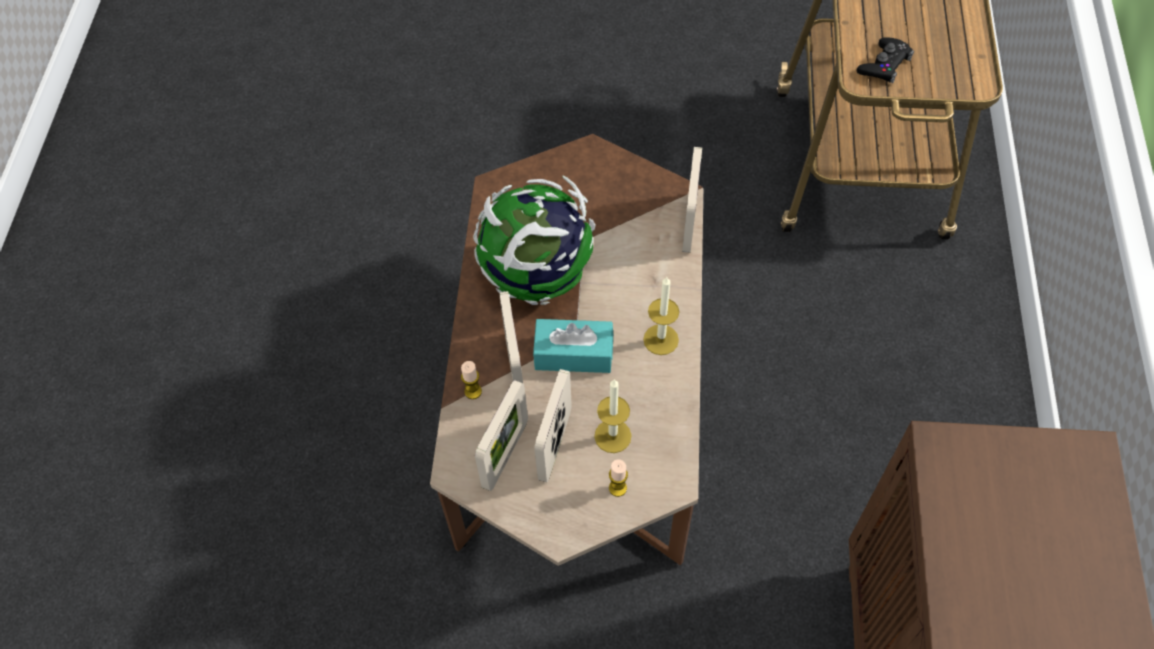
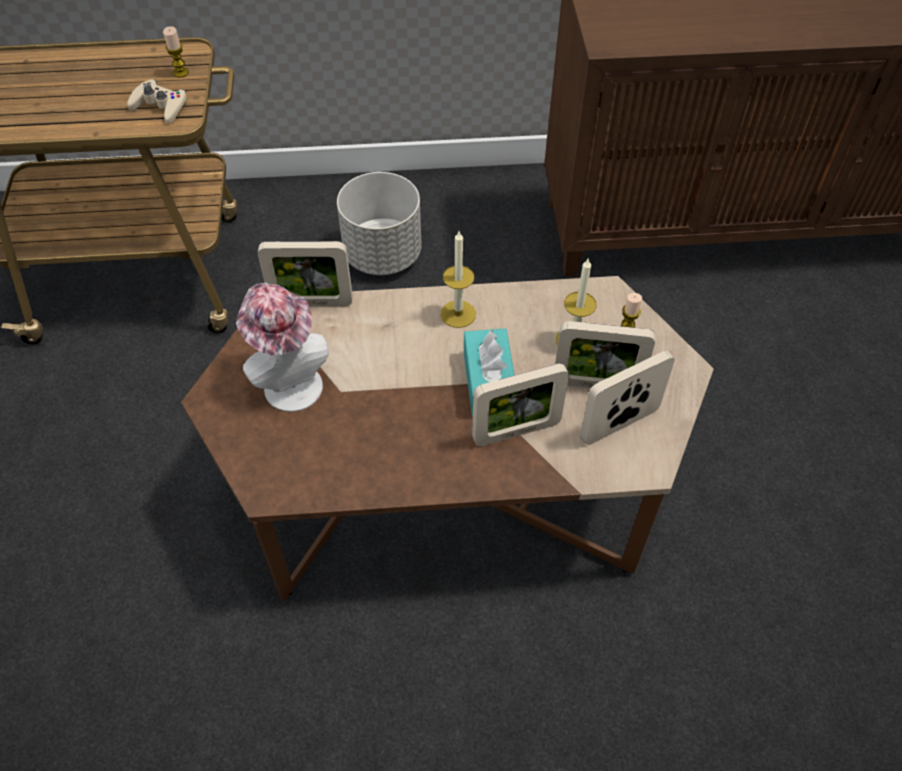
camera: 100 degrees left, 5 degrees down
(473, 391) = (554, 466): candle -> candle (181, 72)
(505, 454) = (619, 424): picture frame -> picture frame turned 45 degrees counterclockwise
(538, 276) = (394, 427): globe -> none
(600, 204) = (289, 382): none -> hat
(884, 65) = (160, 106): black game controller -> beige game controller
(888, 377) = (383, 254): none -> grey planter

